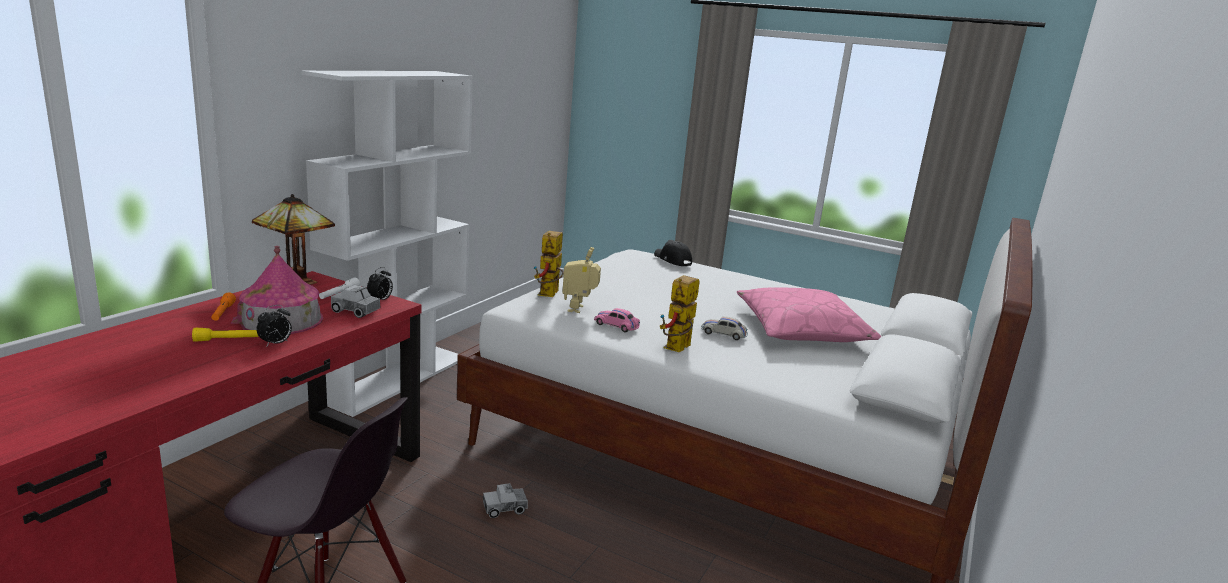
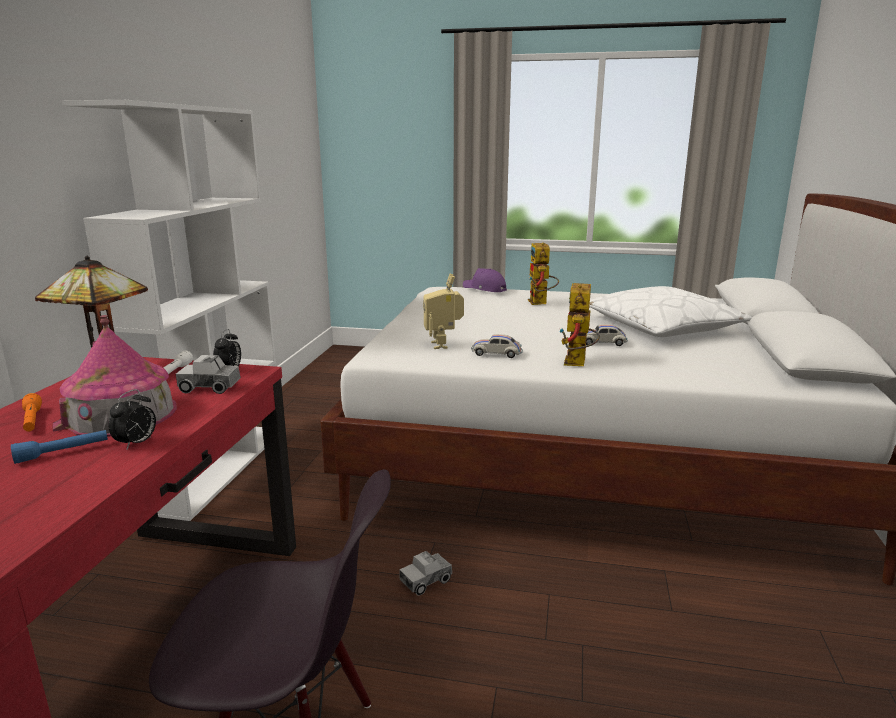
camera: 15 degrees left, 0 degrees up
(226, 340) = (63, 452): yellow flashlight -> blue flashlight
(549, 295) = (400, 337): toy robot -> toy robot (540, 303)
(616, 326) = (496, 353): pink toy car -> white toy car
(672, 260) = (484, 289): black cap -> purple cap
(801, 330) = (661, 327): pink pillow -> white pillow

